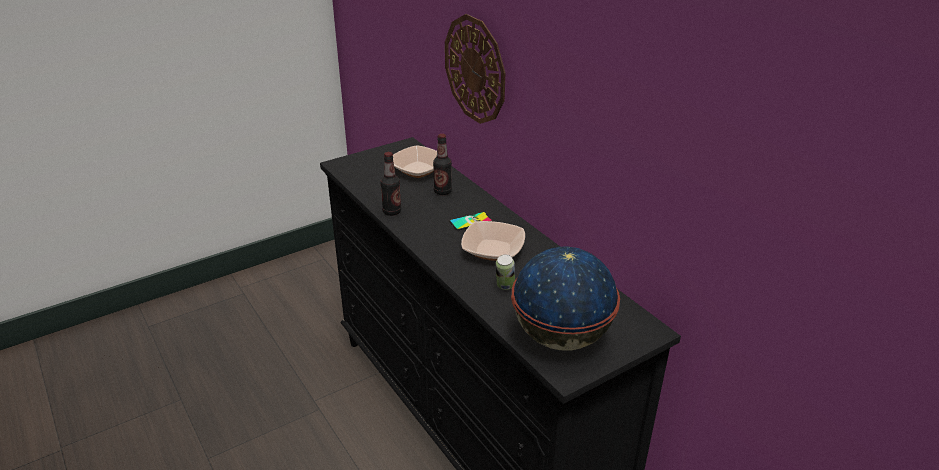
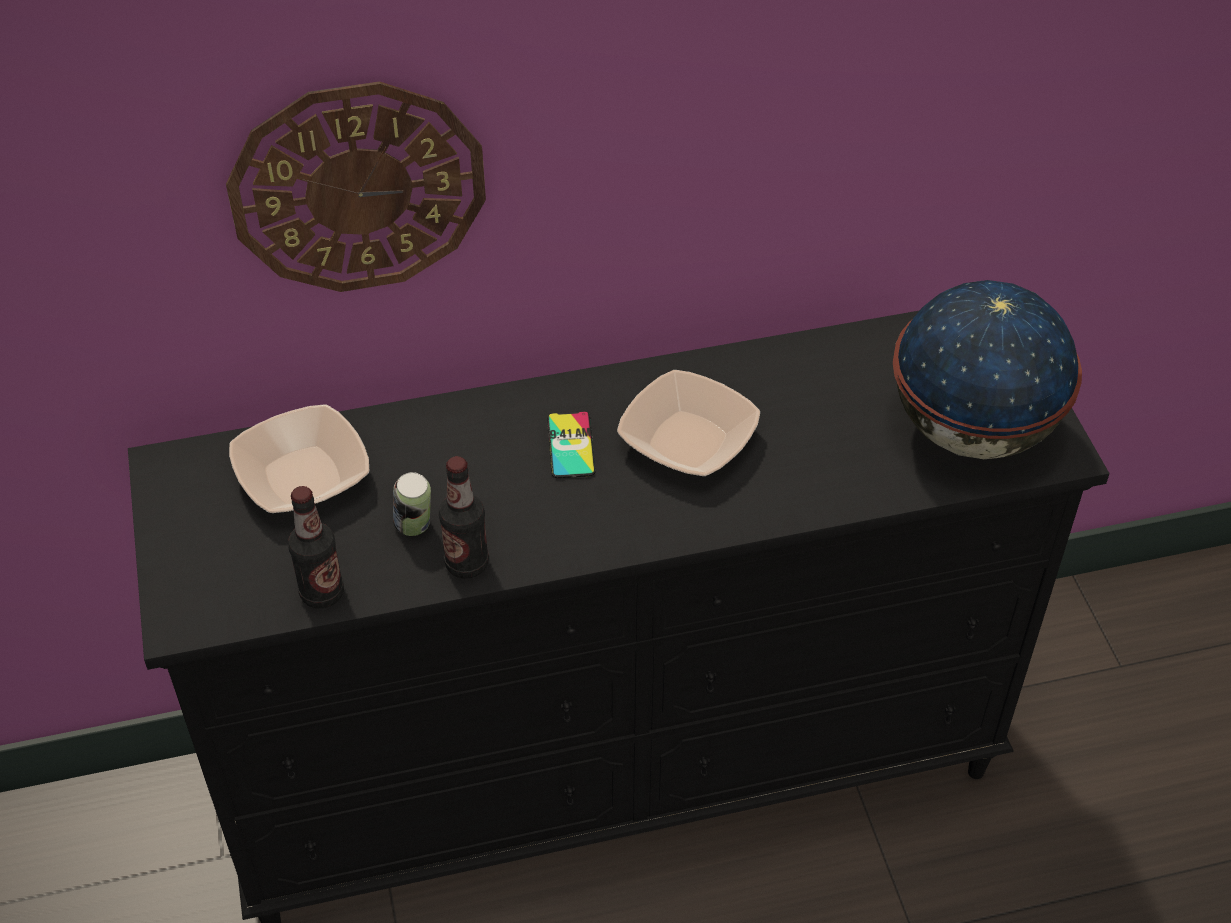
camera: 70 degrees left, 15 degrees up
(442, 192) = (428, 458): bottle -> bottle (322, 593)
(504, 287) = (811, 458): can -> can (414, 527)

